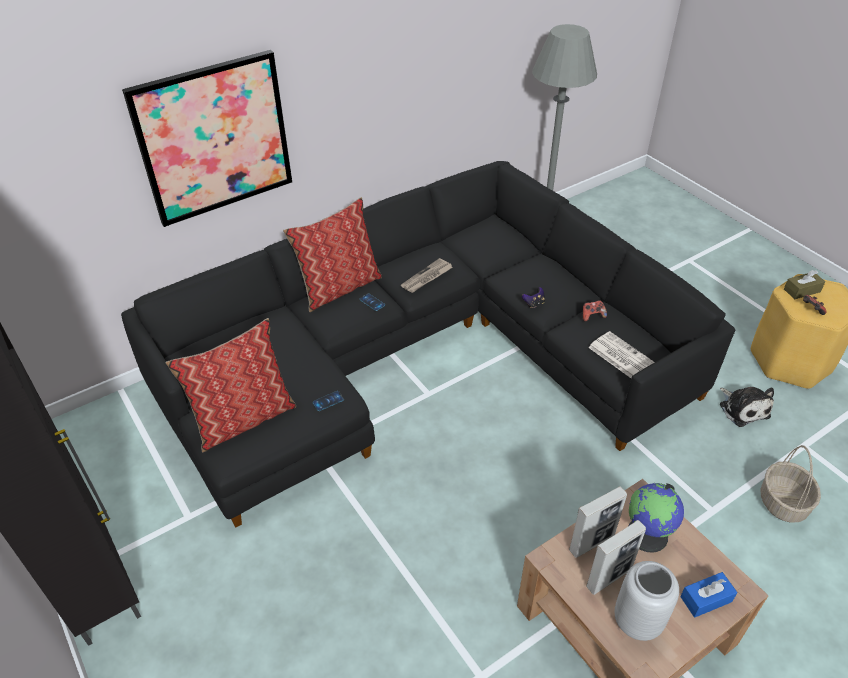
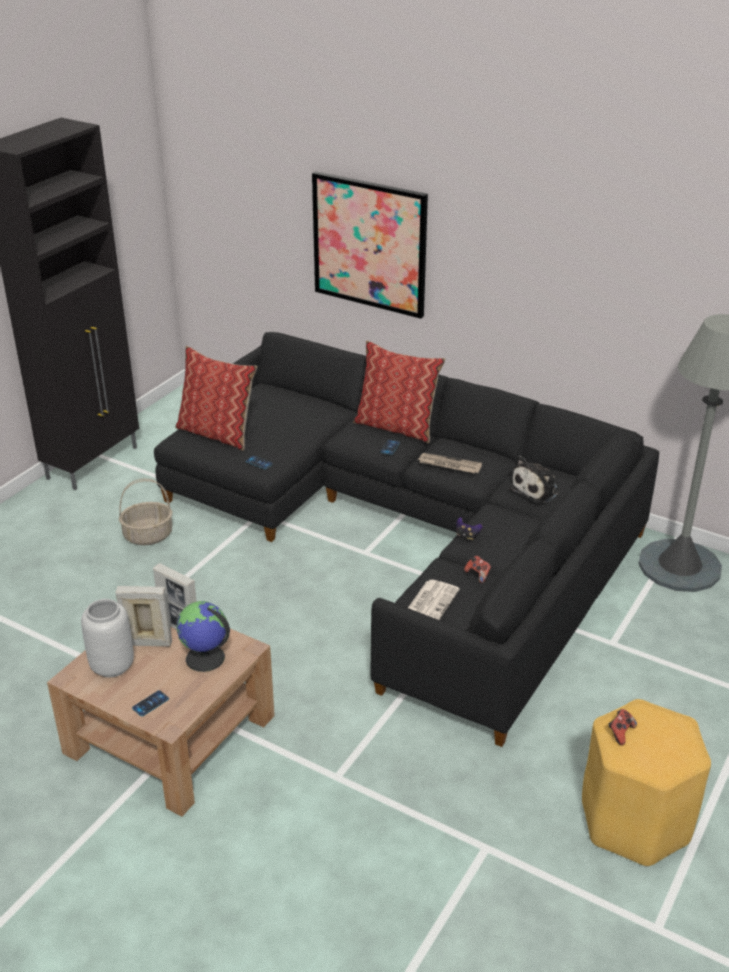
camera: 65 degrees right, 10 degrees down
(608, 578) = (148, 643): picture frame -> picture frame turned 150 degrees clockwise
(706, 599) = (150, 703): blue tissue box -> phone
(742, 408) = (510, 783): plush toy -> plush toy (536, 489)
(782, 502) = (383, 835): basket -> basket (148, 535)
(801, 290) = (655, 722): brown tissue box -> none

